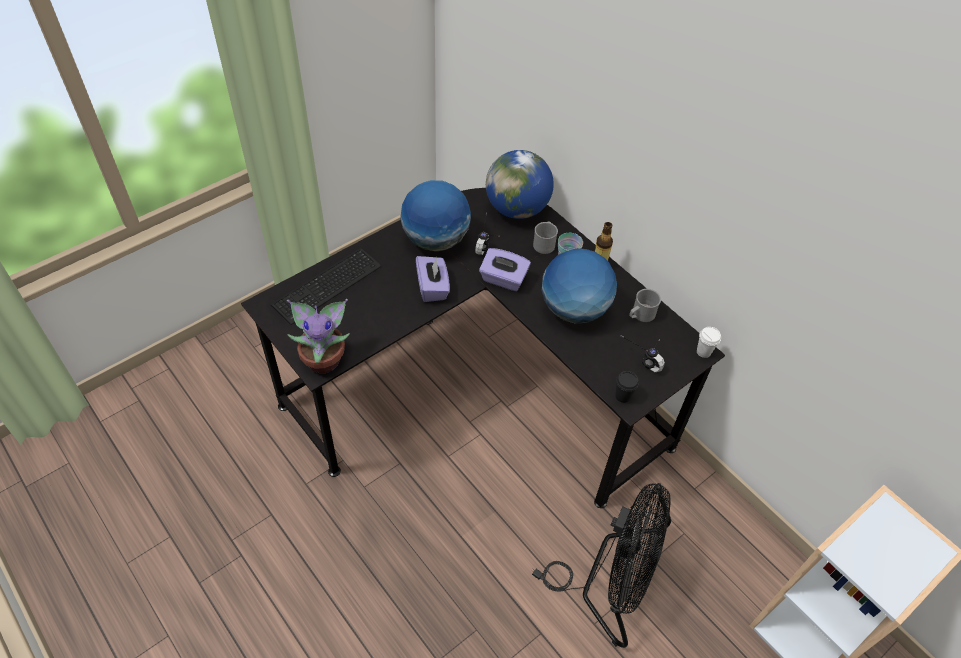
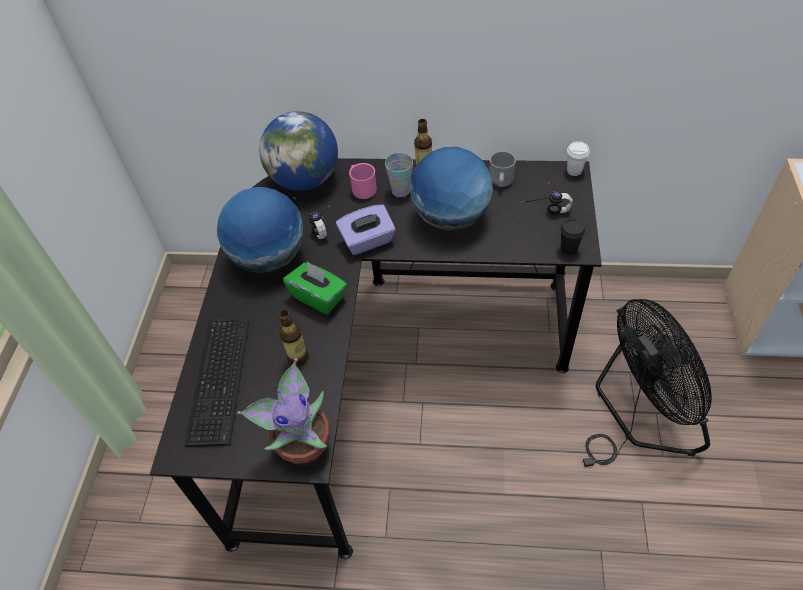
camera: 40 degrees left, 0 degrees up
(379, 311) = (298, 358): none -> bottle
(433, 287) = (319, 297): purple tissue box -> green tissue box
(544, 243) = (362, 188): grey mug -> pink mug

